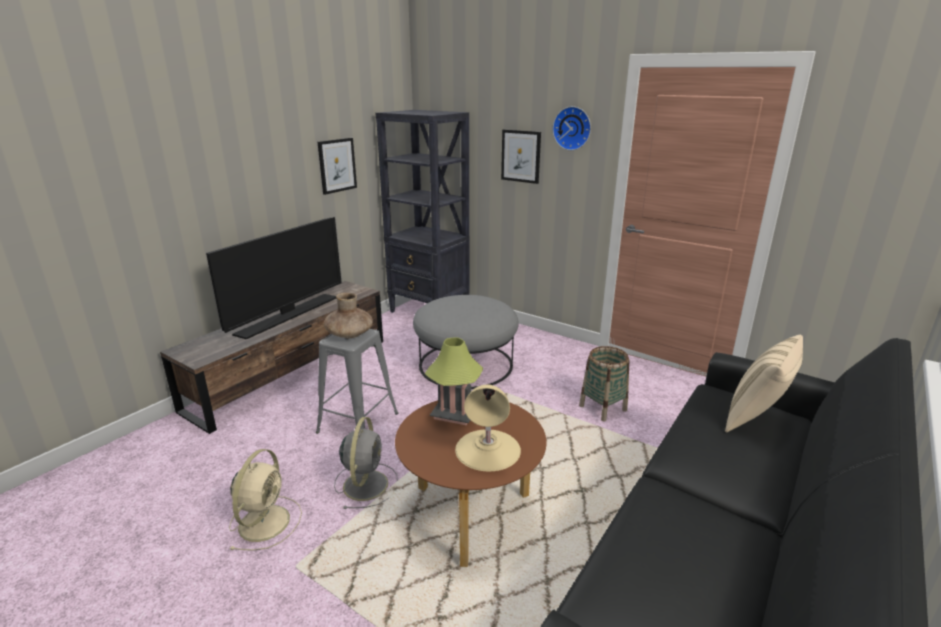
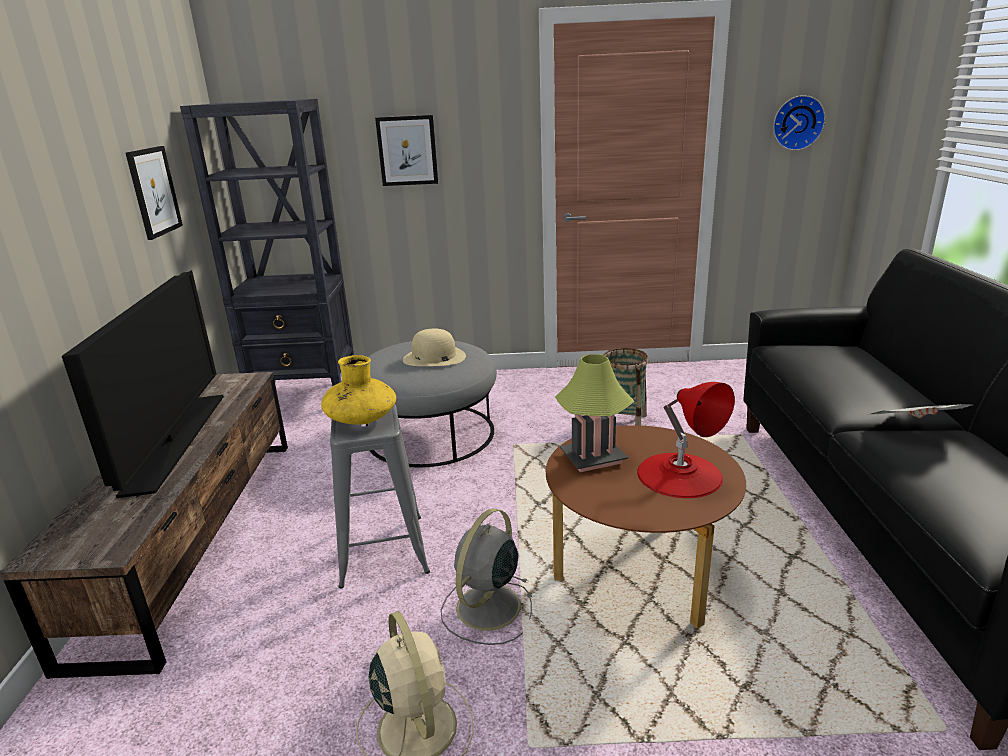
camera: 35 degrees left, 0 degrees up
(349, 334) = (361, 419): brown vase -> yellow vase
(366, 483) = (487, 608): grey fan -> grey fan turned 120 degrees counterclockwise
(470, 311) = (434, 357): none -> beige hat
(488, 449) = (680, 474): beige table lamp -> red table lamp
(573, 128) = (477, 105): wall clock -> wall clock (797, 123)
(704, 504) = (912, 430): none -> newspaper
(756, 419) = (841, 355): beige pillow -> none

